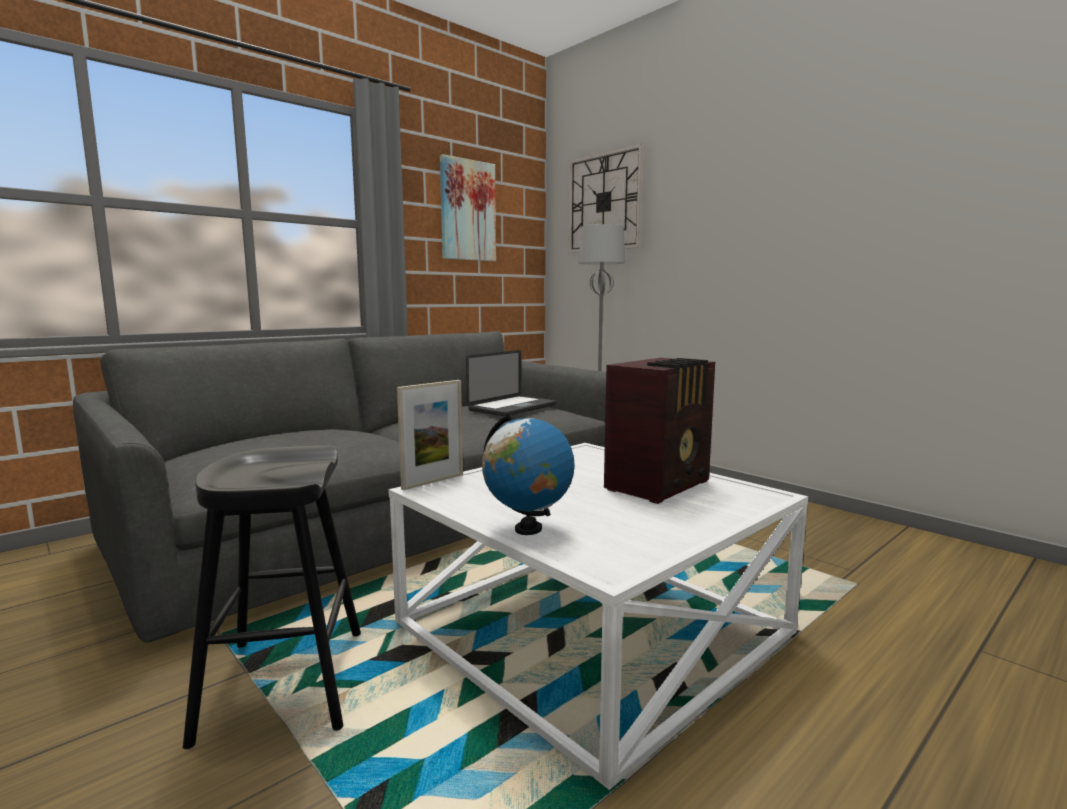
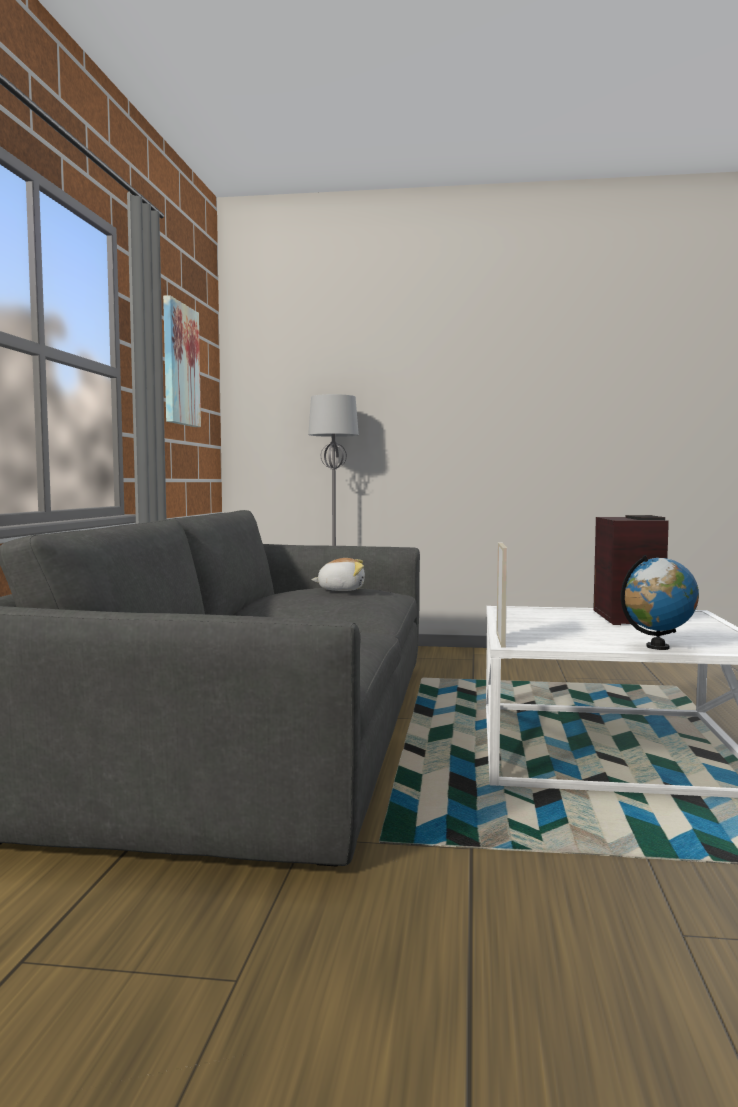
camera: 40 degrees left, 5 degrees down
(284, 683) = (518, 840): black stool -> none
(513, 407) = (341, 590): laptop -> plush toy
(604, 202) = (312, 370): wall clock -> none

